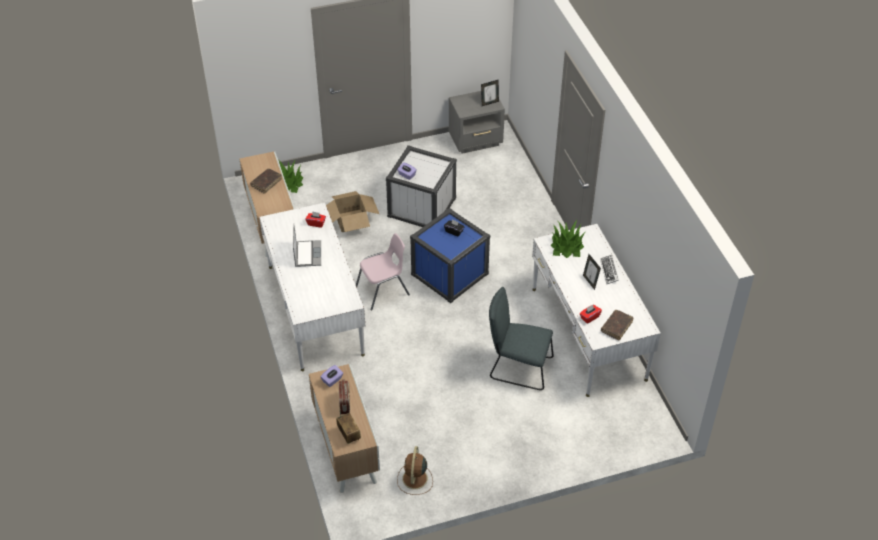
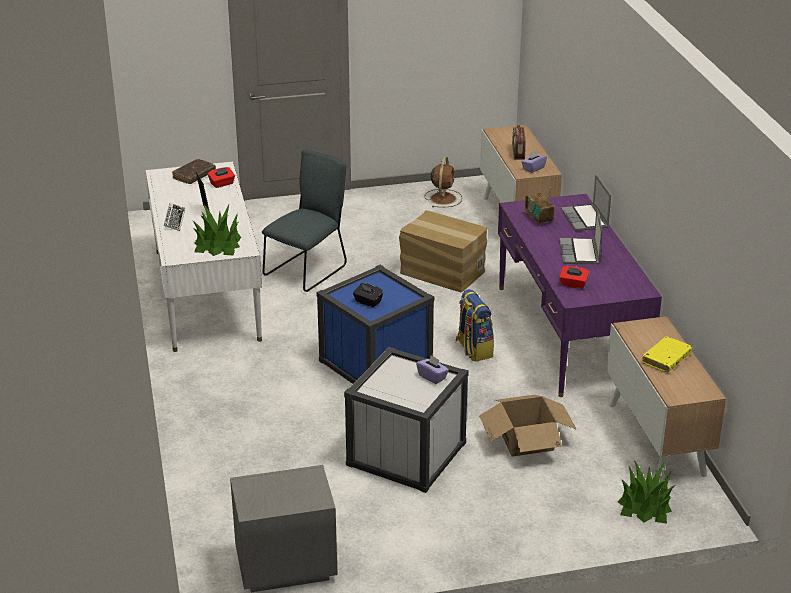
camera: 175 degrees left, 15 degrees down
(266, 183) = (666, 359): brown book -> yellow book
(298, 291) = (585, 219): none -> laptop
(315, 310) = (569, 334): white desk -> purple desk
(349, 434) = (512, 135): radio -> radio (539, 219)
(383, 290) = (473, 349): pink chair -> backpack
(410, 371) = (442, 272): none -> cardboard box
(489, 103) = (256, 490): picture frame -> none
(518, 367) = (308, 269): grey chair -> grey chair turned 75 degrees counterclockwise

